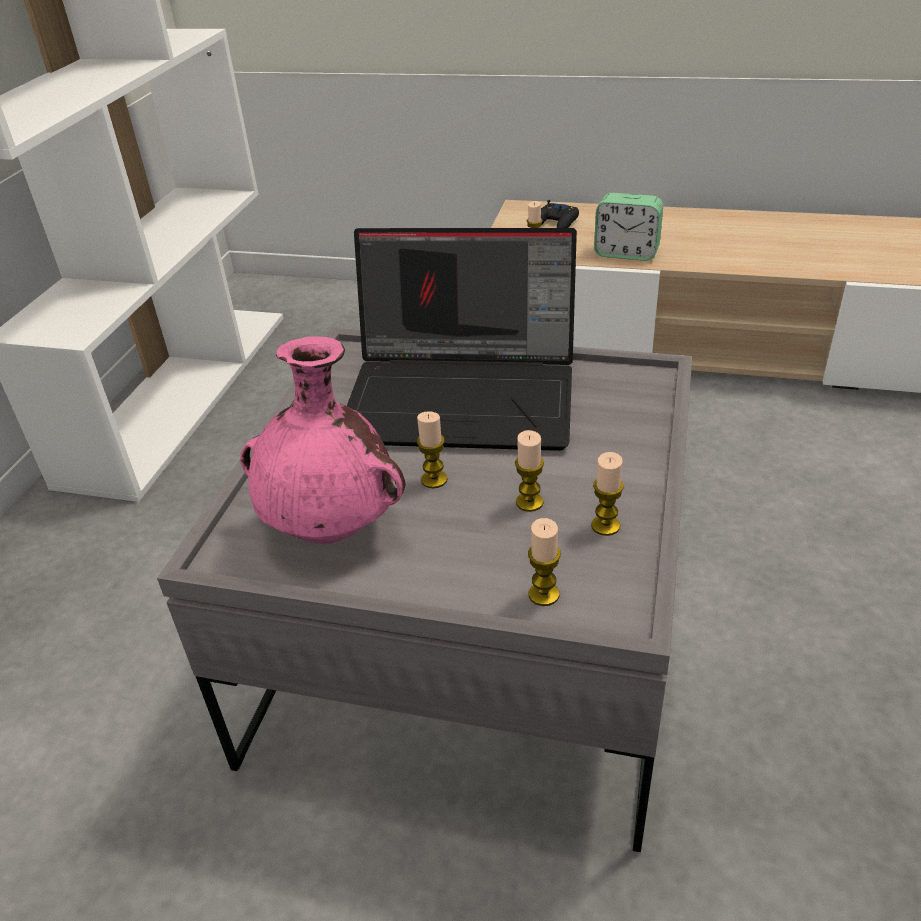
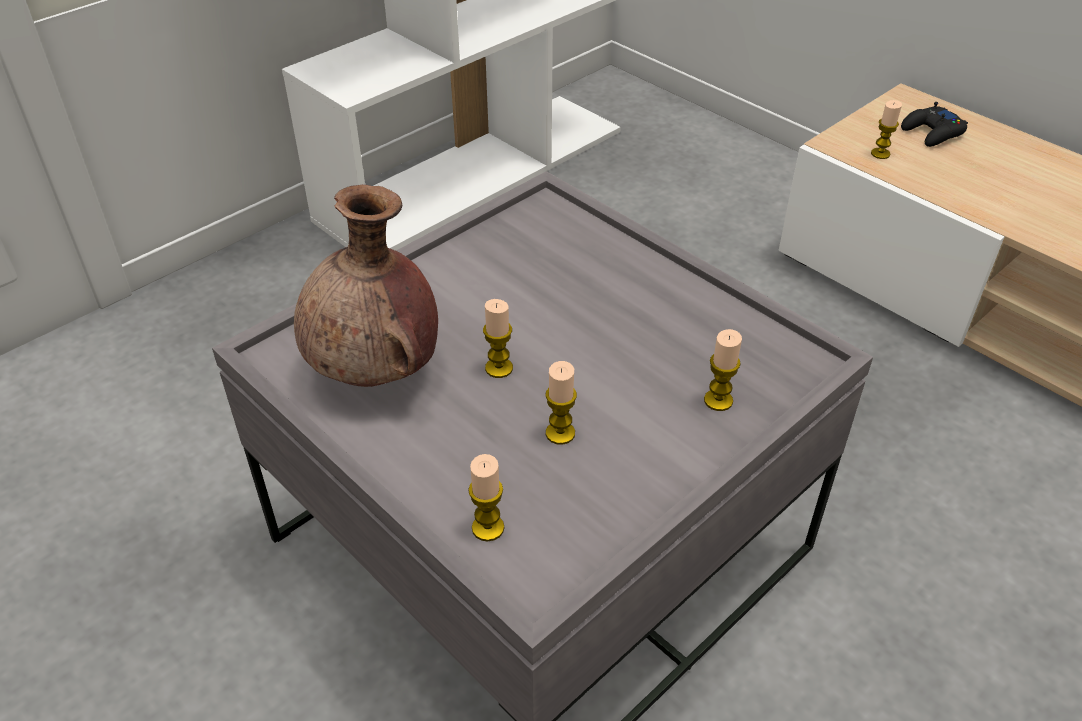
camera: 30 degrees right, 5 degrees up
(333, 529) = (376, 373): pink vase -> brown vase
(465, 395) = (605, 296): laptop -> none
(605, 526) = (606, 493): candle -> candle (718, 400)
(626, 253) = (982, 200): alarm clock -> none

